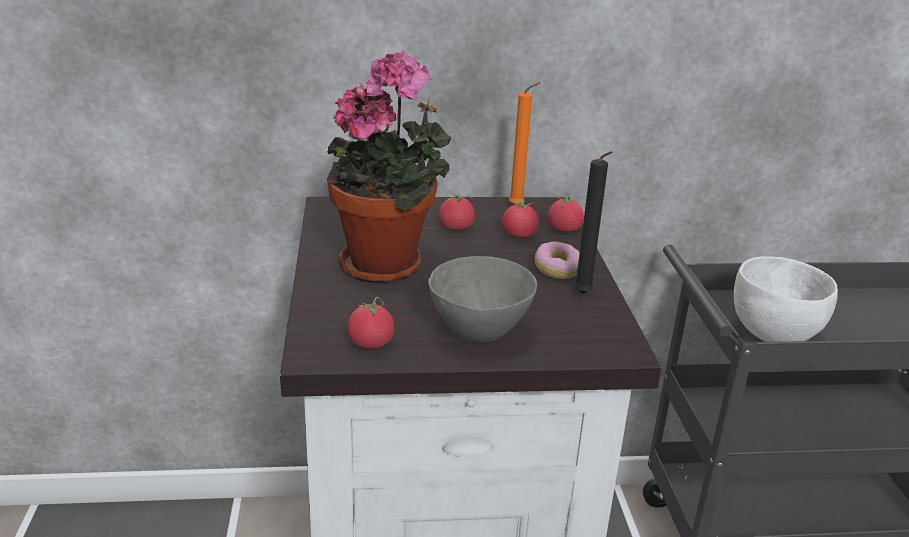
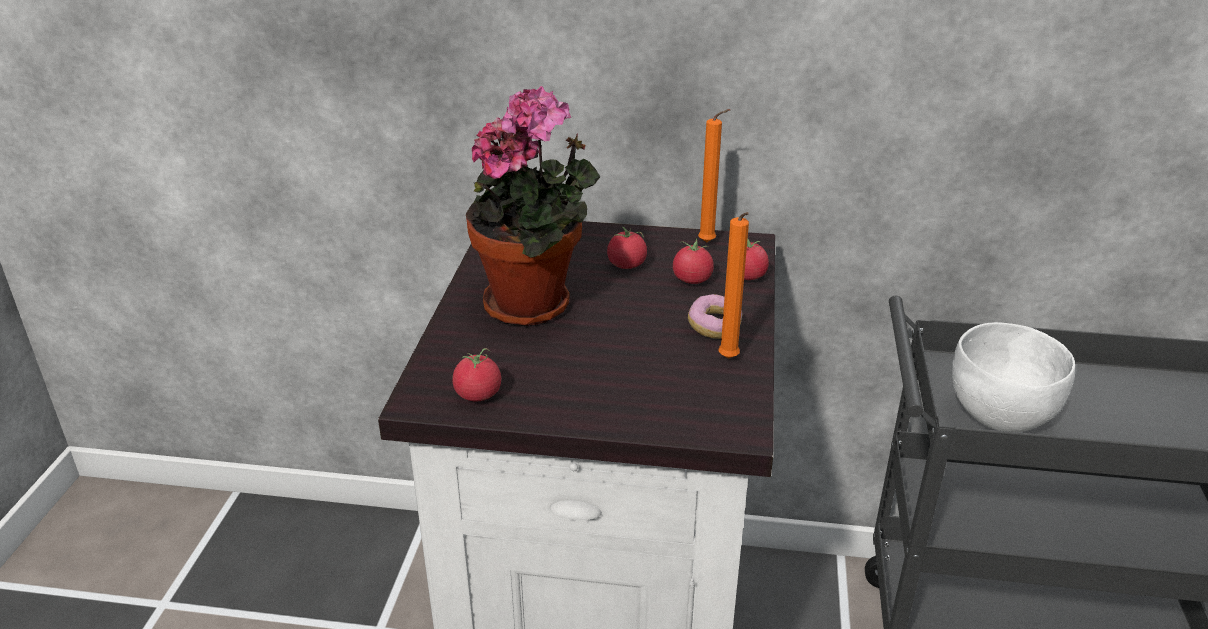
camera: 15 degrees right, 5 degrees up
(479, 333) = (594, 395): grey bowl -> none
(584, 295) = (729, 360): black candle -> orange candle

